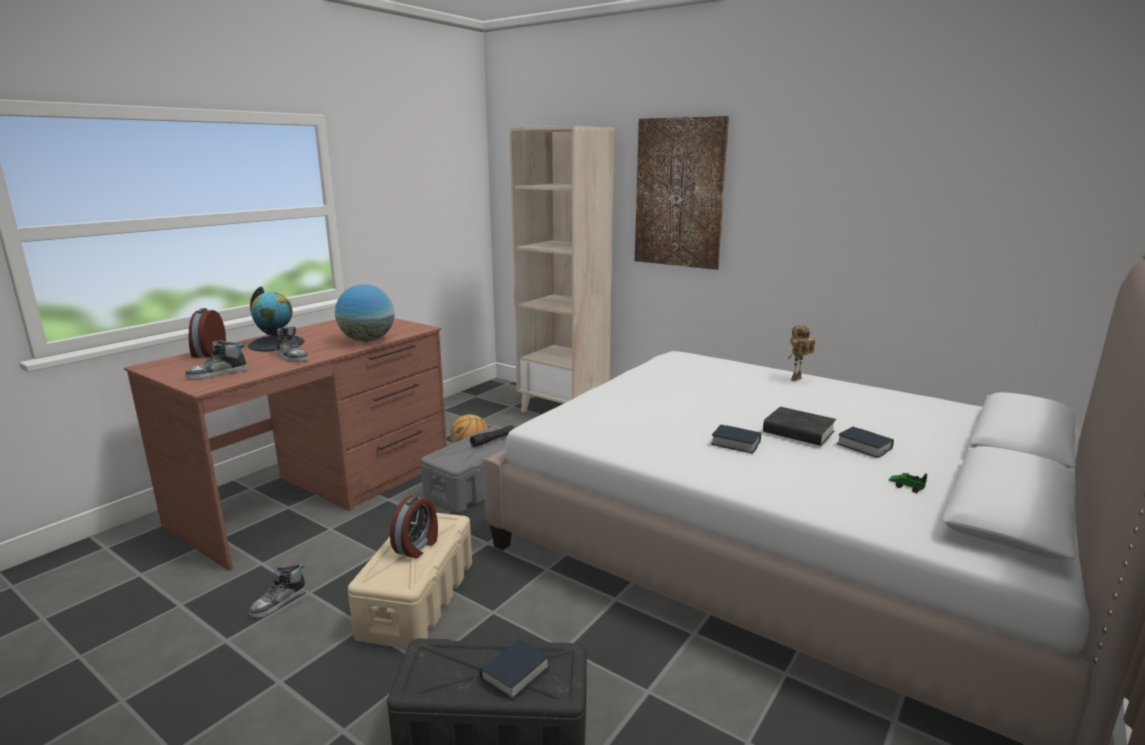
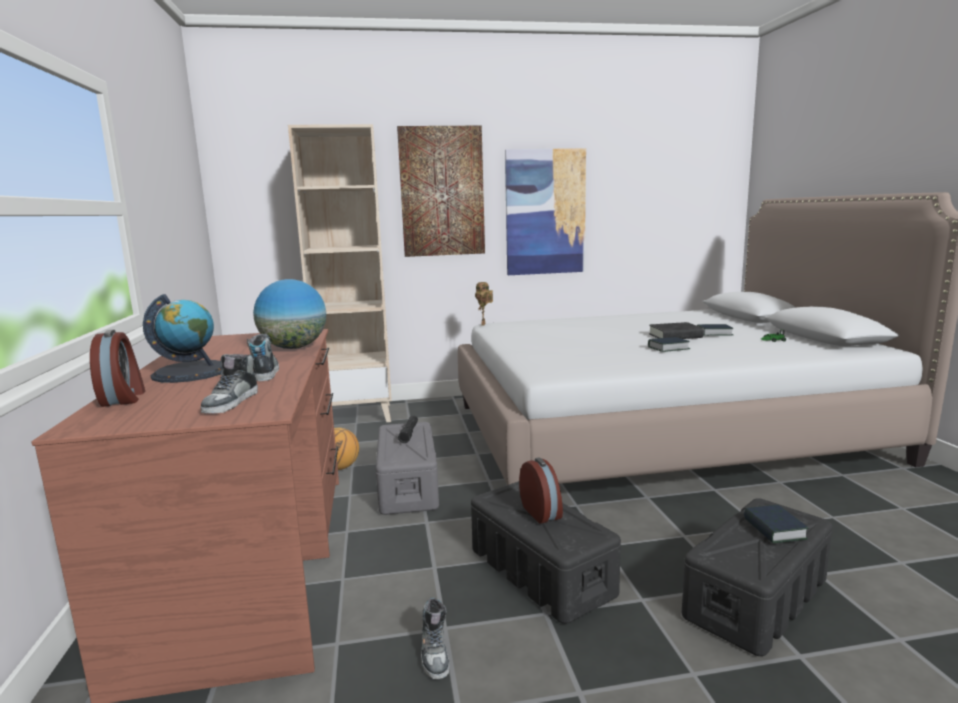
camera: 45 degrees left, 5 degrees down
(208, 353) = (124, 398): alarm clock -> alarm clock turned 150 degrees counterclockwise
(292, 357) = (265, 373): shoe -> shoe turned 105 degrees counterclockwise
(418, 598) = (540, 571): beige storage box -> black storage box
(797, 380) = (596, 319): toy robot -> toy robot (484, 324)
(798, 228) = (545, 212): none -> picture

